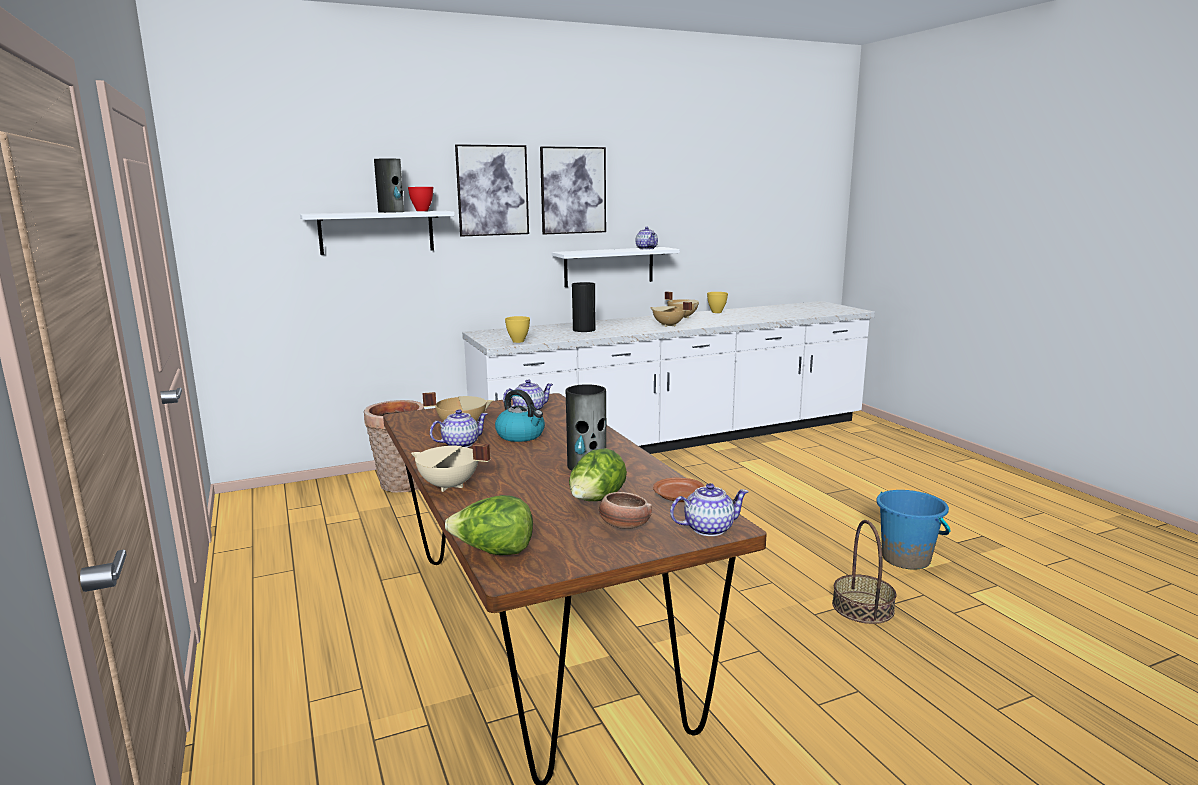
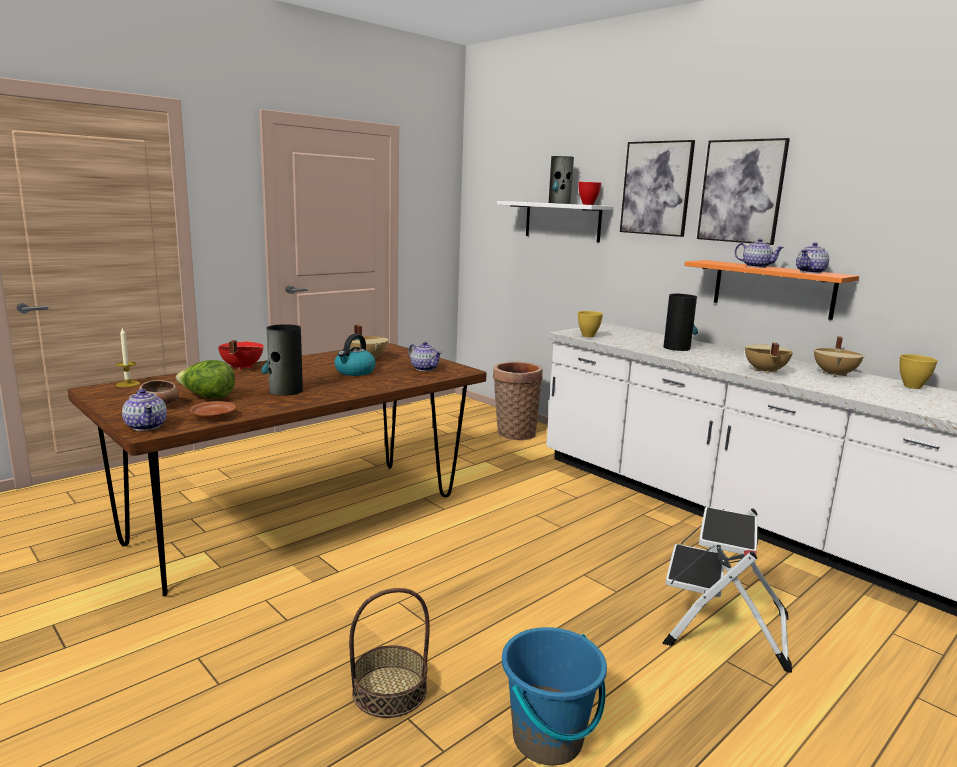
camera: 70 degrees right, 0 degrees up
(449, 486) = (241, 367): beige cooking pot -> red cooking pot
(460, 444) = (328, 362): teapot -> teapot (756, 266)
(493, 552) = (128, 384): lettuce -> candle
(609, 266) = (773, 289): white shelf -> orange shelf
(787, 484) = (724, 624): none -> step ladder

